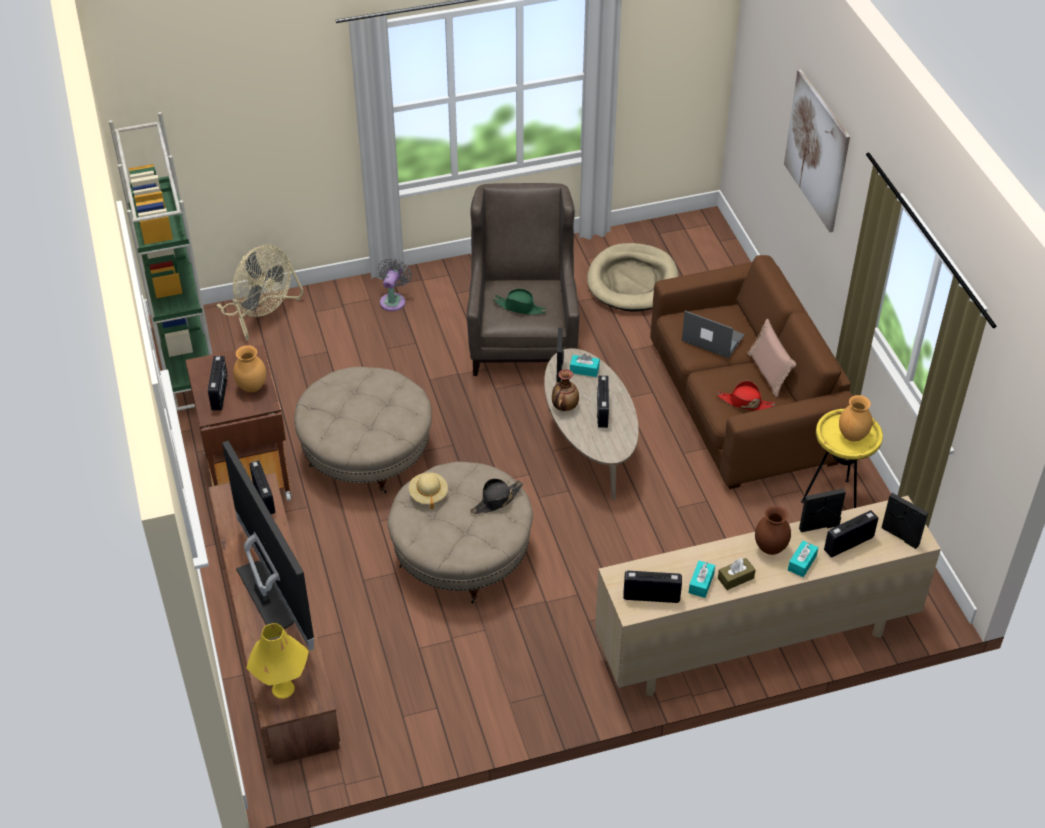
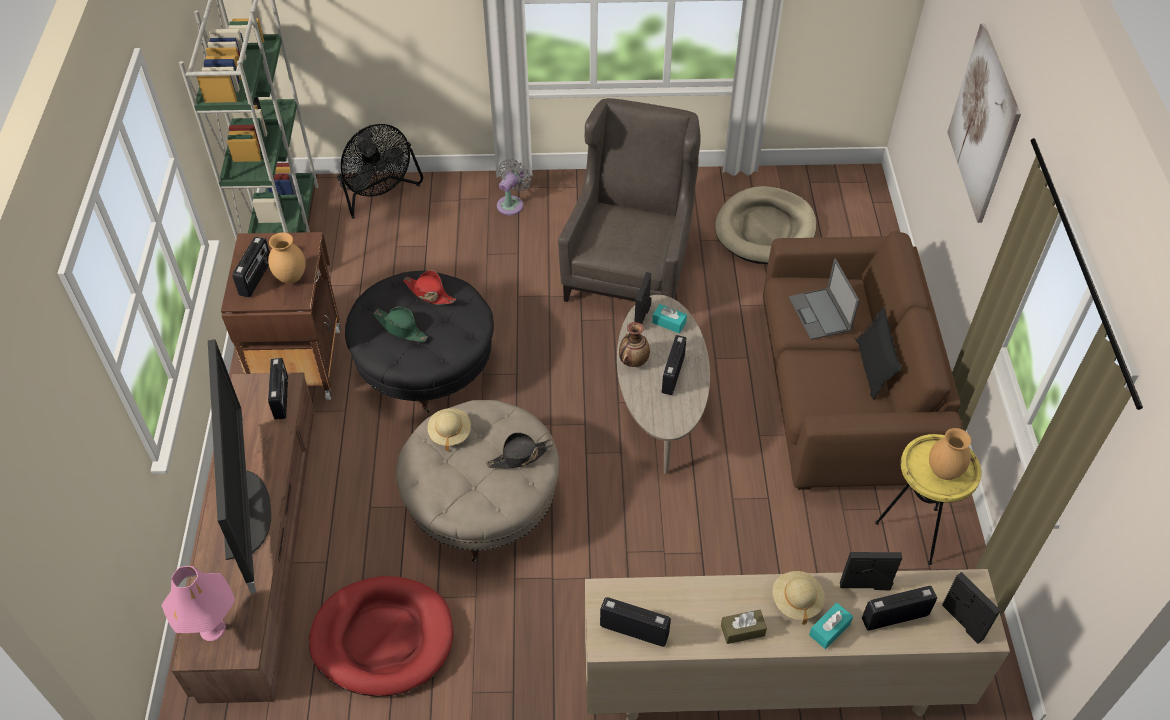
camera: 15 degrees right, 5 degrees up
(260, 314) = (375, 193): beige fan -> black fan
(282, 689) = (212, 629): yellow table lamp -> pink table lamp
(366, 452) = (425, 363): beige ottoman -> black ottoman
(416, 679) = (383, 638): none -> red dog bed
(520, 307) = (621, 239): green hat -> green hat (401, 328)
(701, 583) = (699, 627): turquoise tissue box -> none
(712, 338) = (820, 314): laptop -> laptop turned 150 degrees counterclockwise
(745, 402) = (834, 398): red hat -> red hat (429, 293)
(769, 373) = (873, 368): beige pillow -> black pillow
(770, 549) = (796, 601): brown vase -> beige hat

